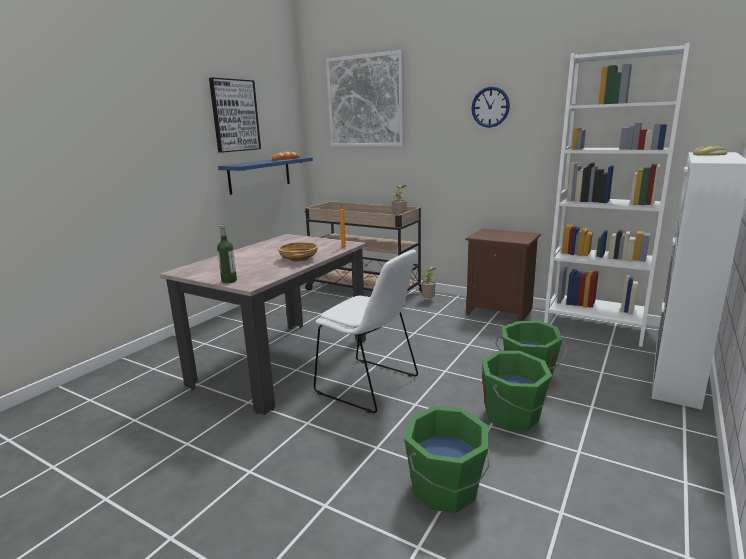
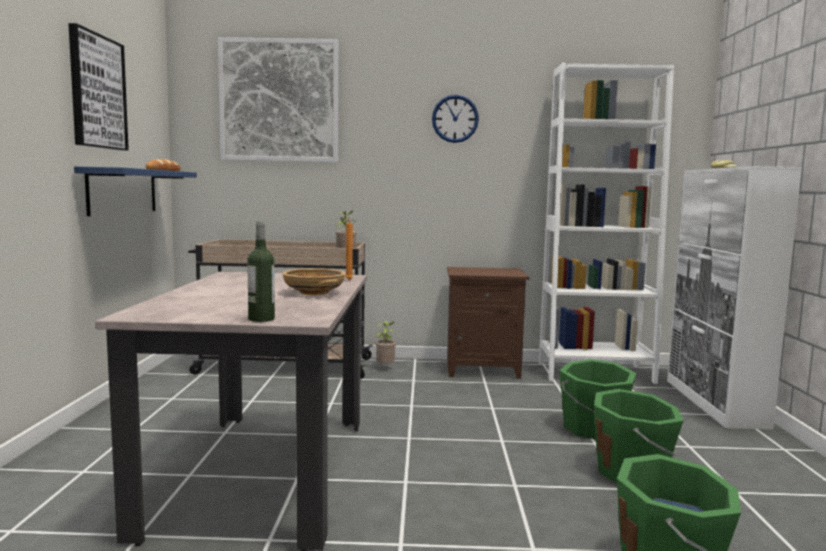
camera: 30 degrees left, 10 degrees down
(370, 386) = (431, 476): white chair -> none

